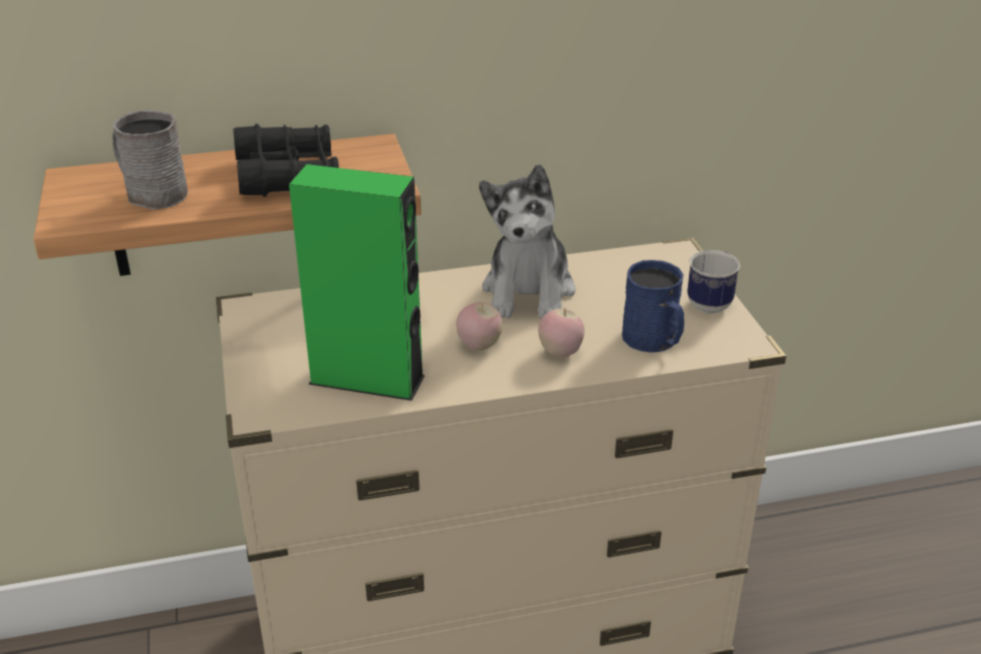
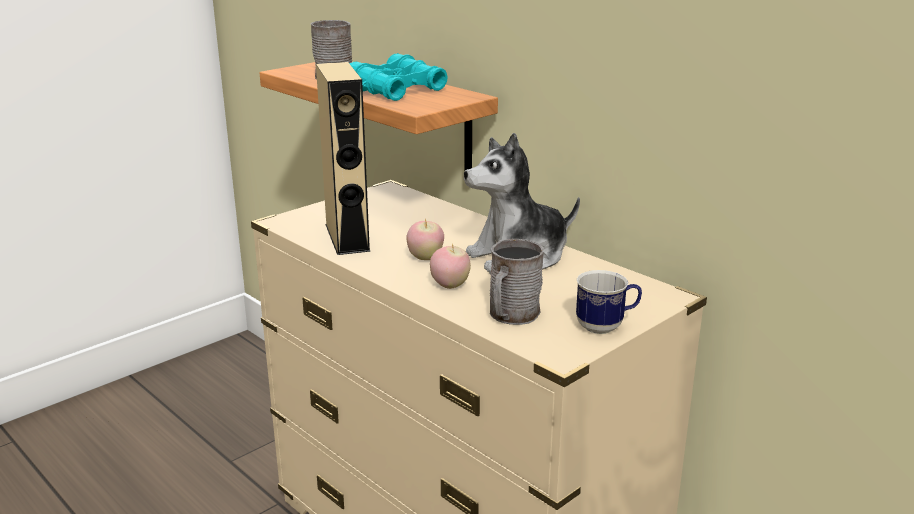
camera: 60 degrees right, 10 degrees down
(288, 175) = (397, 90): black binoculars -> turquoise binoculars
(367, 379) = (347, 237): green speaker -> beige speaker
(654, 341) = (511, 316): blue mug -> grey mug

